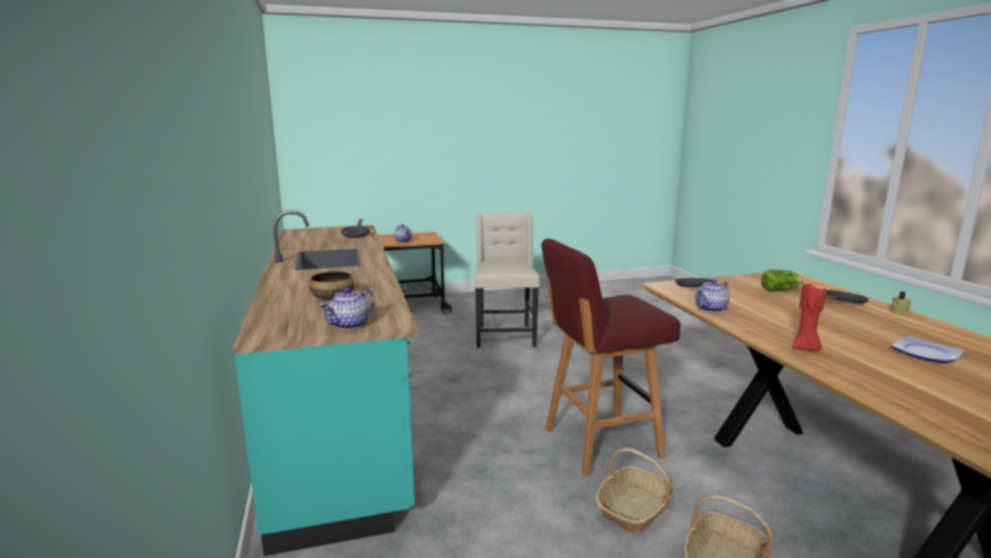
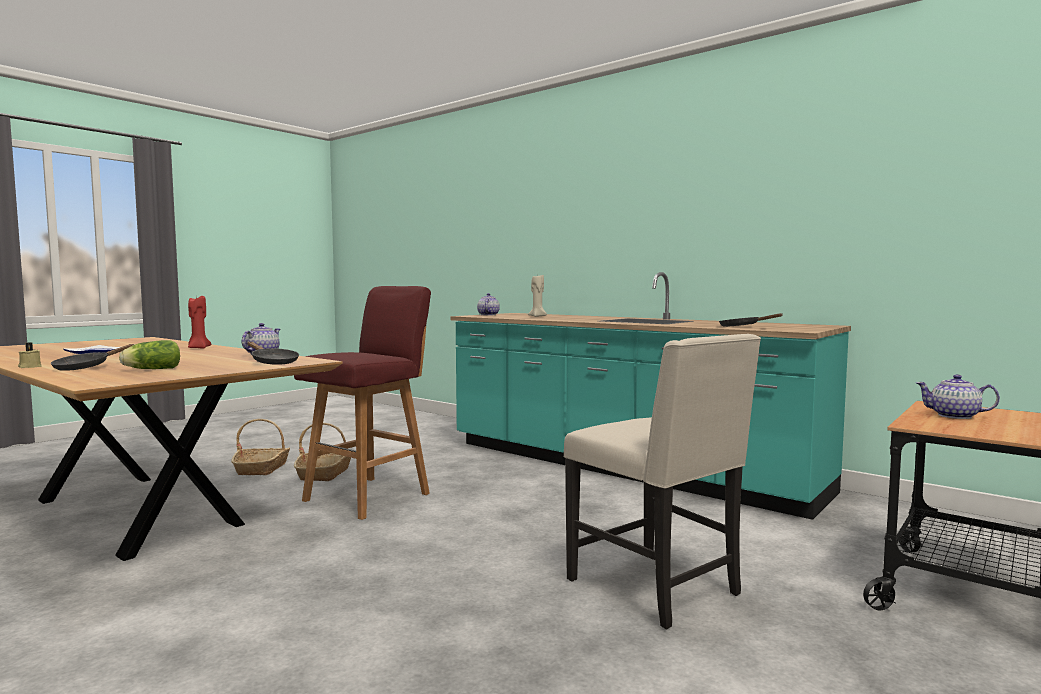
camera: 145 degrees right, 10 degrees down
(333, 297) = (537, 316): bowl -> beige candle

